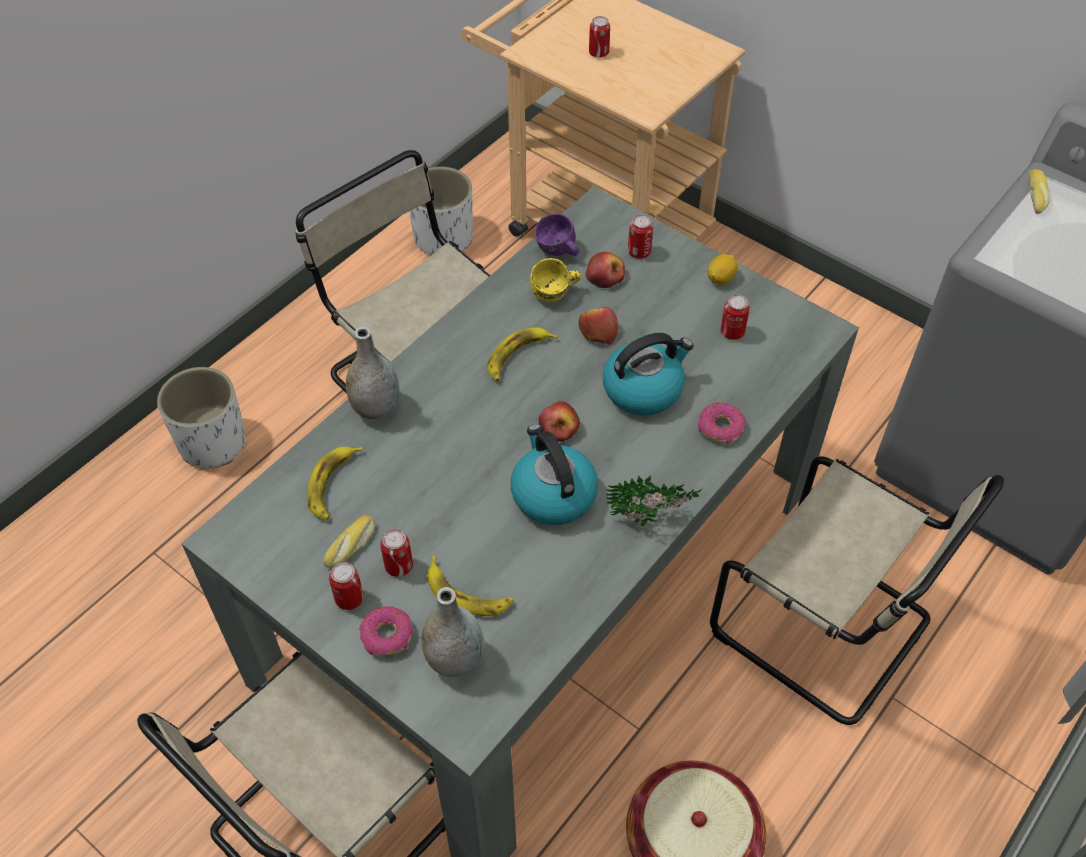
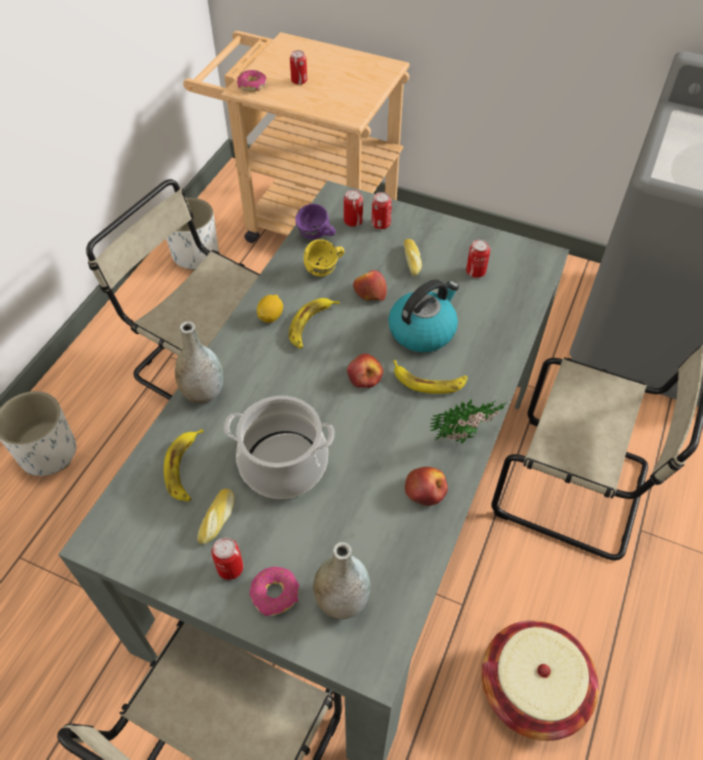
camera: 15 degrees left, 0 degrees up
(399, 566) = (266, 527): can -> can (353, 221)
(437, 504) = (283, 464): none -> cooking pot
(467, 593) = (334, 537): banana -> banana (429, 381)
(552, 494) = (378, 433): kettle -> none
(605, 276) = (360, 248): apple -> apple (426, 490)
(720, 428) = (495, 349): donut -> donut (252, 86)
(721, 278) = (451, 232): lemon -> lemon (270, 316)
(1036, 196) = (675, 124): bread -> bread (412, 260)

